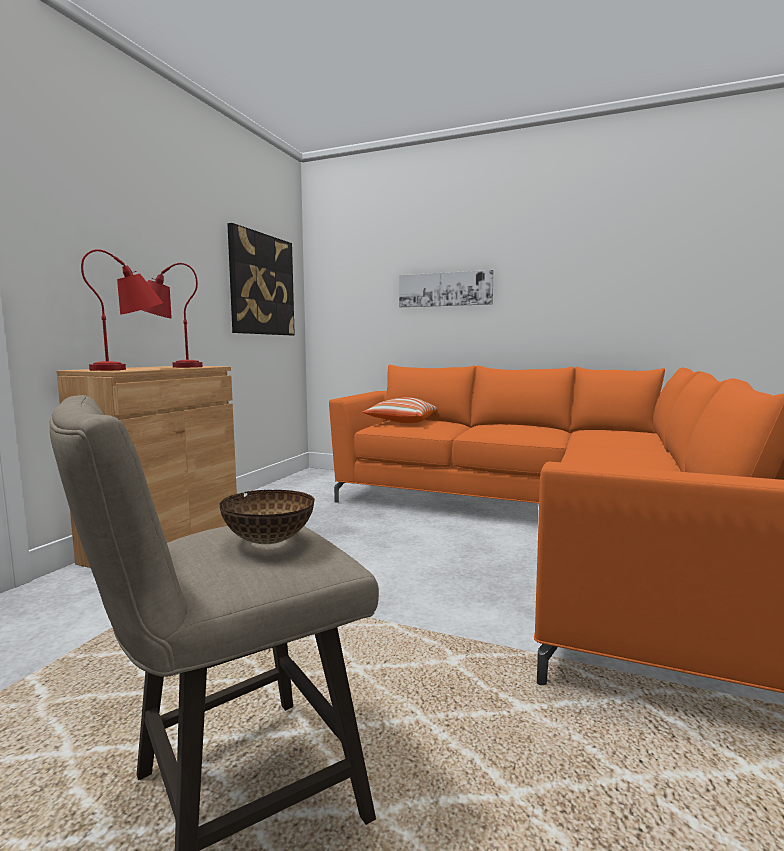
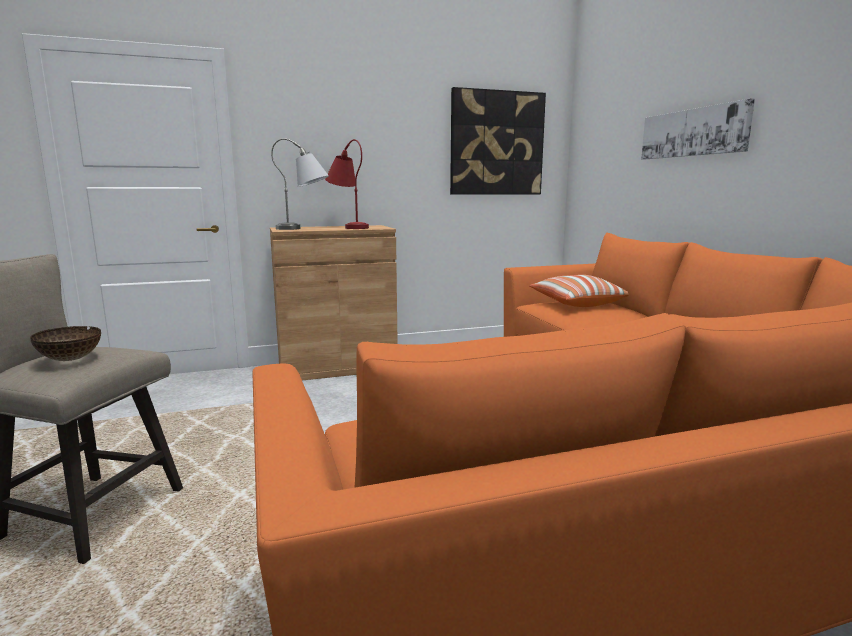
camera: 50 degrees right, 5 degrees up
(131, 369) = (304, 229): red table lamp -> grey table lamp

